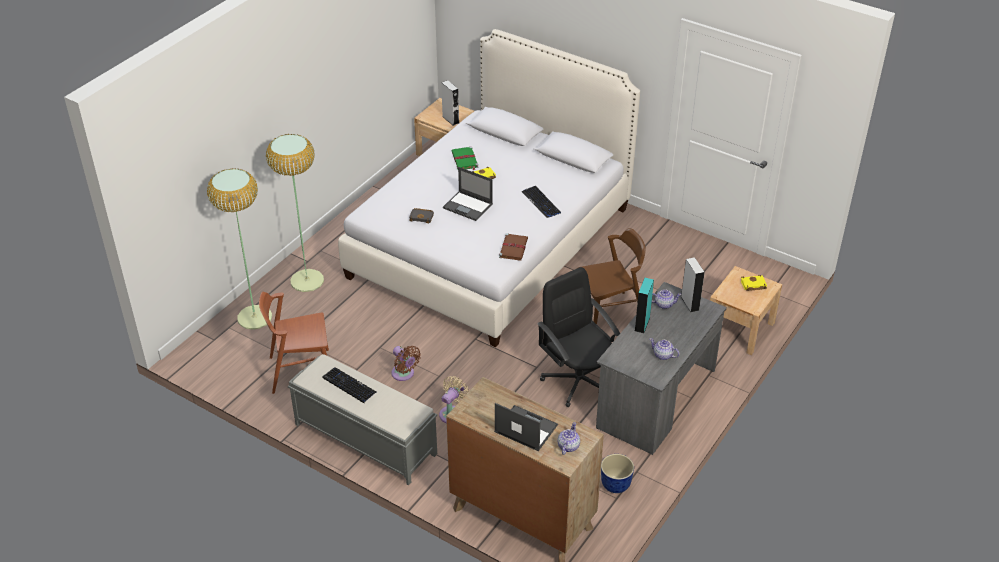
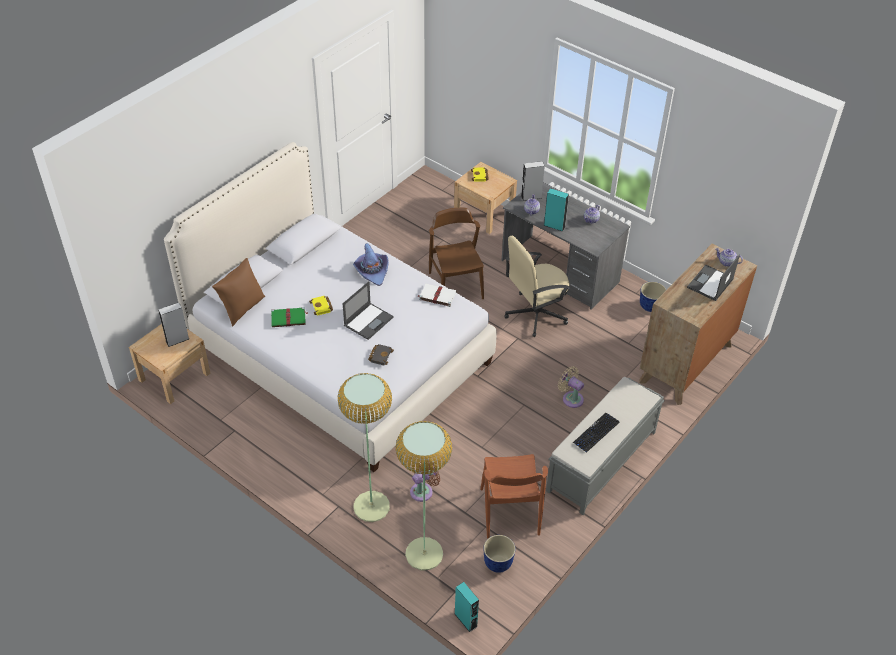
camera: 85 degrees left, 5 degrees up
(184, 348) = (465, 620): none -> turquoise speaker
(241, 365) = (497, 563): none -> planter
(404, 374) = (520, 430): brown fan -> brown fan (423, 491)
(474, 133) = (242, 308): none -> brown pillow
(513, 248) = (437, 296): brown book -> white book
(541, 202) = (372, 271): keyboard -> purple hat
(578, 380) = (535, 314): black office chair -> beige office chair

